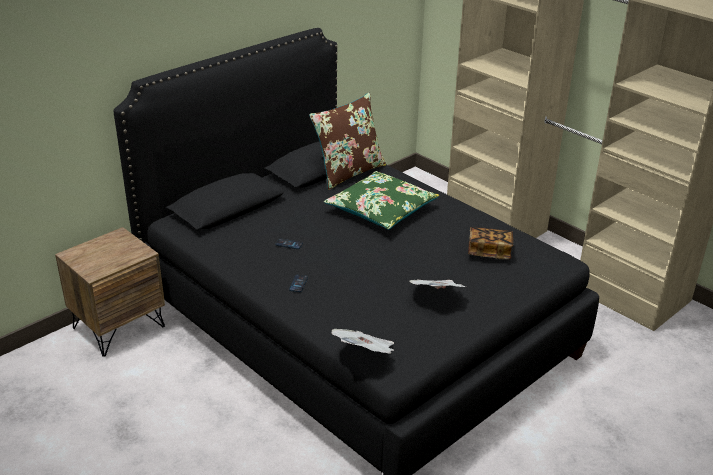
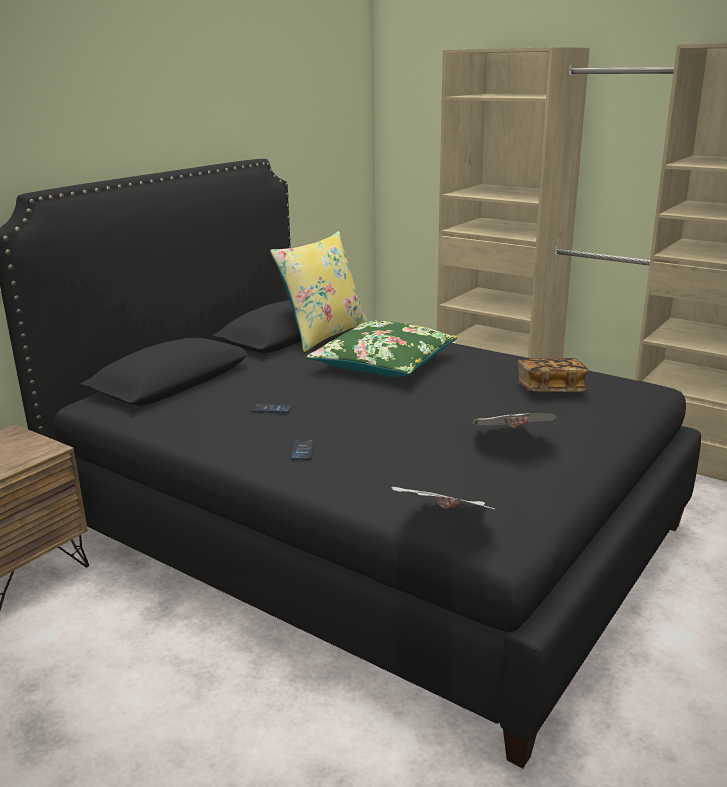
camera: 10 degrees left, 10 degrees down
(348, 172) = (323, 334): brown pillow -> yellow pillow

